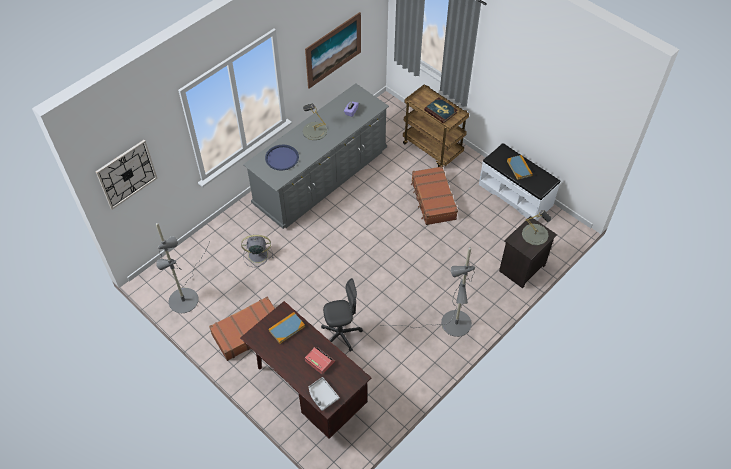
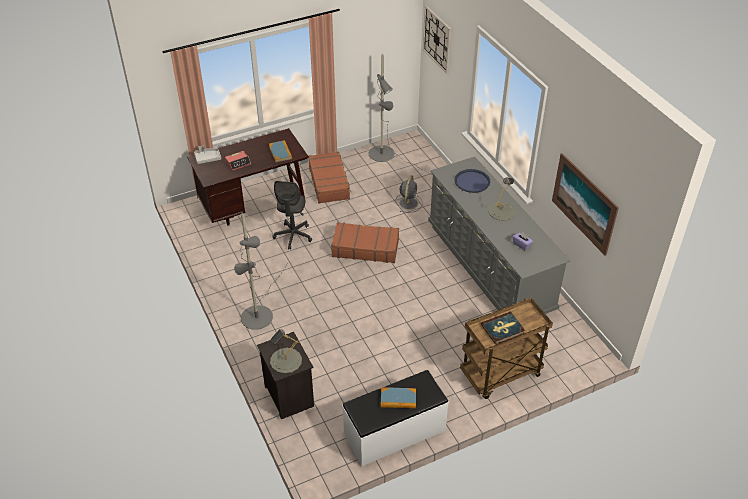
camera: 110 degrees right, 10 degrees down
(433, 200) = (419, 349): brown suitcase -> brown suitcase (365, 248)

